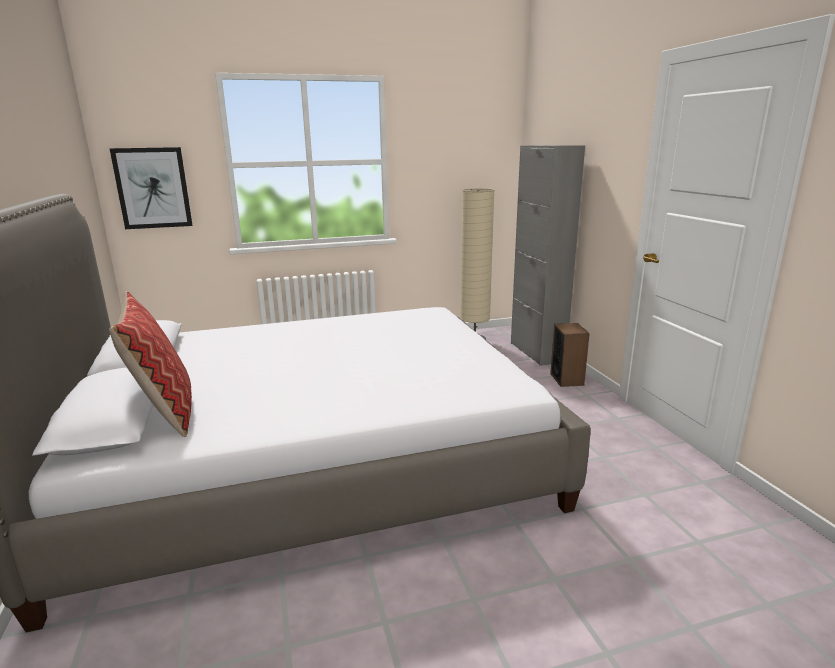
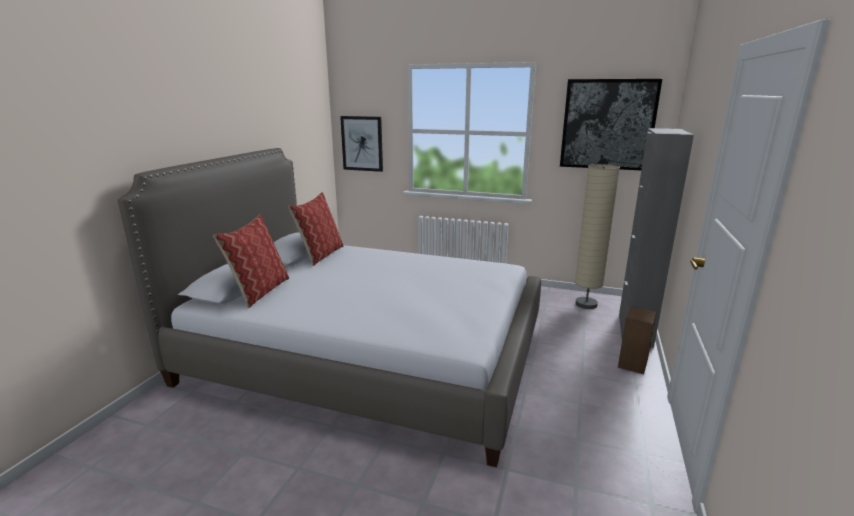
camera: 35 degrees right, 0 degrees up
(185, 348) = (320, 255): none -> pillow
(464, 147) = (607, 124): none -> picture

